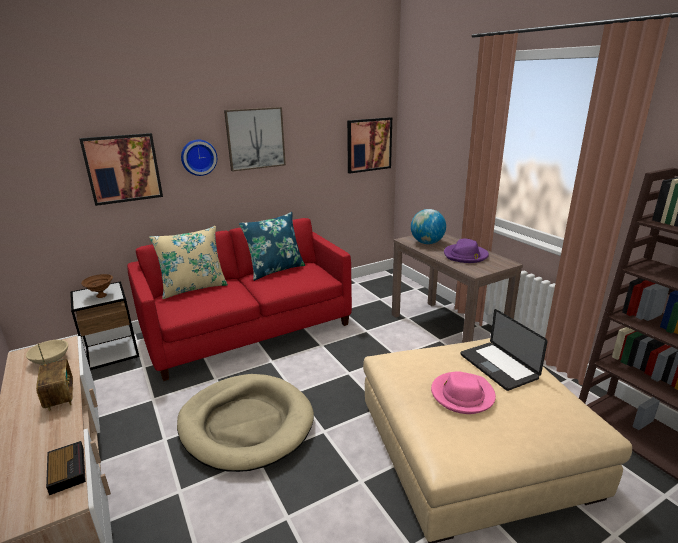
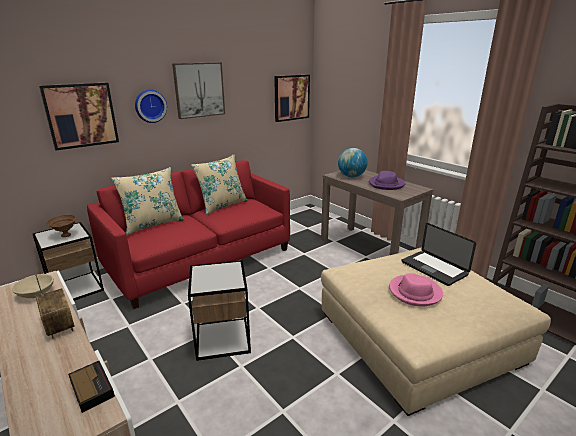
camera: 10 degrees left, 0 degrees up
(246, 424) = (222, 338): beige dog bed -> side table
(275, 270) = (222, 205): blue pillow -> beige pillow

